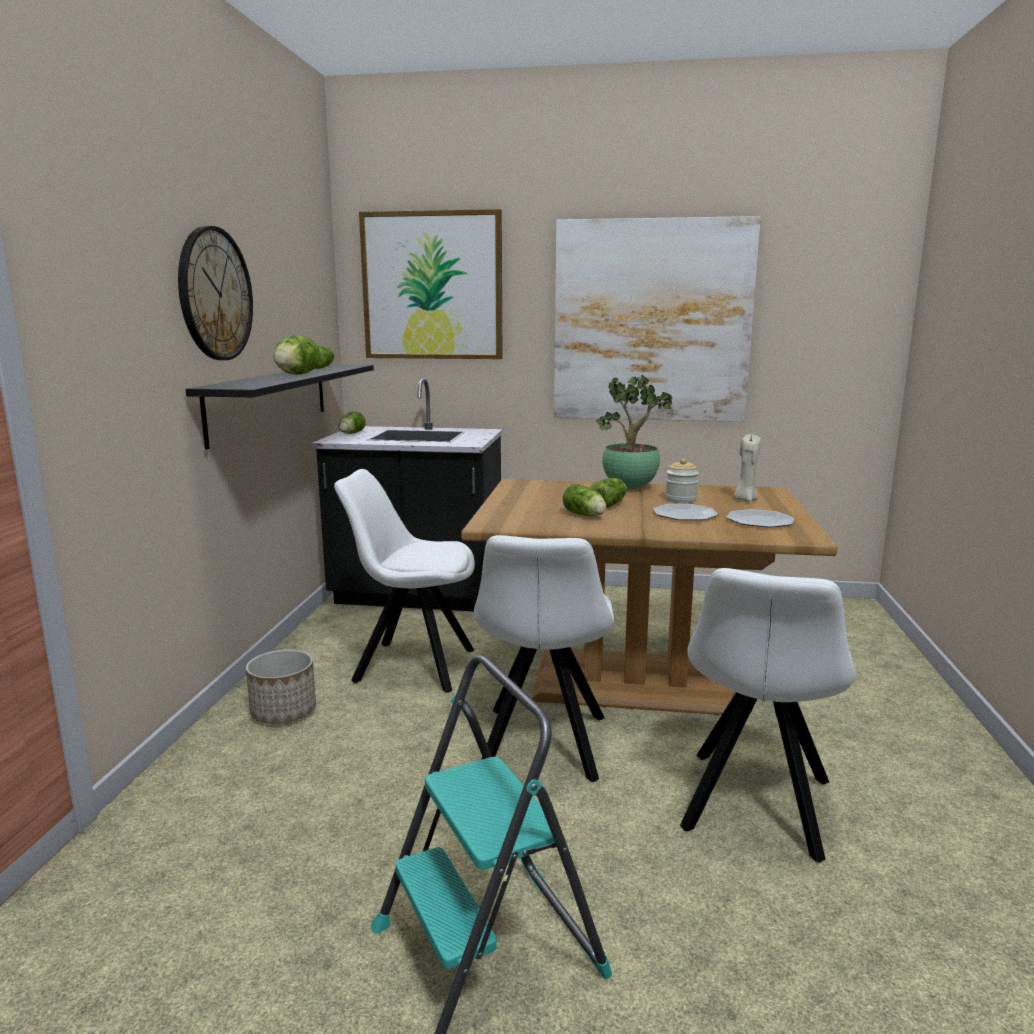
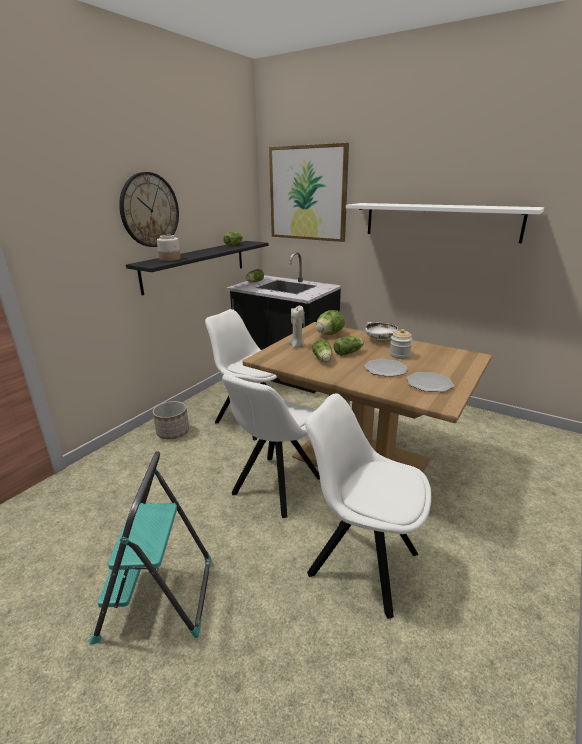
camera: 25 degrees right, 10 degrees up
(256, 381) = (170, 259): none -> jar
(297, 375) = (204, 252): lettuce -> lettuce (329, 334)
(631, 488) = (380, 340): potted plant -> white bowl
(651, 322) = (440, 221): picture -> white shelf
(745, 499) = (444, 362): beige candle -> beige candle (296, 346)
(755, 804) = (362, 564): white chair -> white chair turned 75 degrees clockwise

